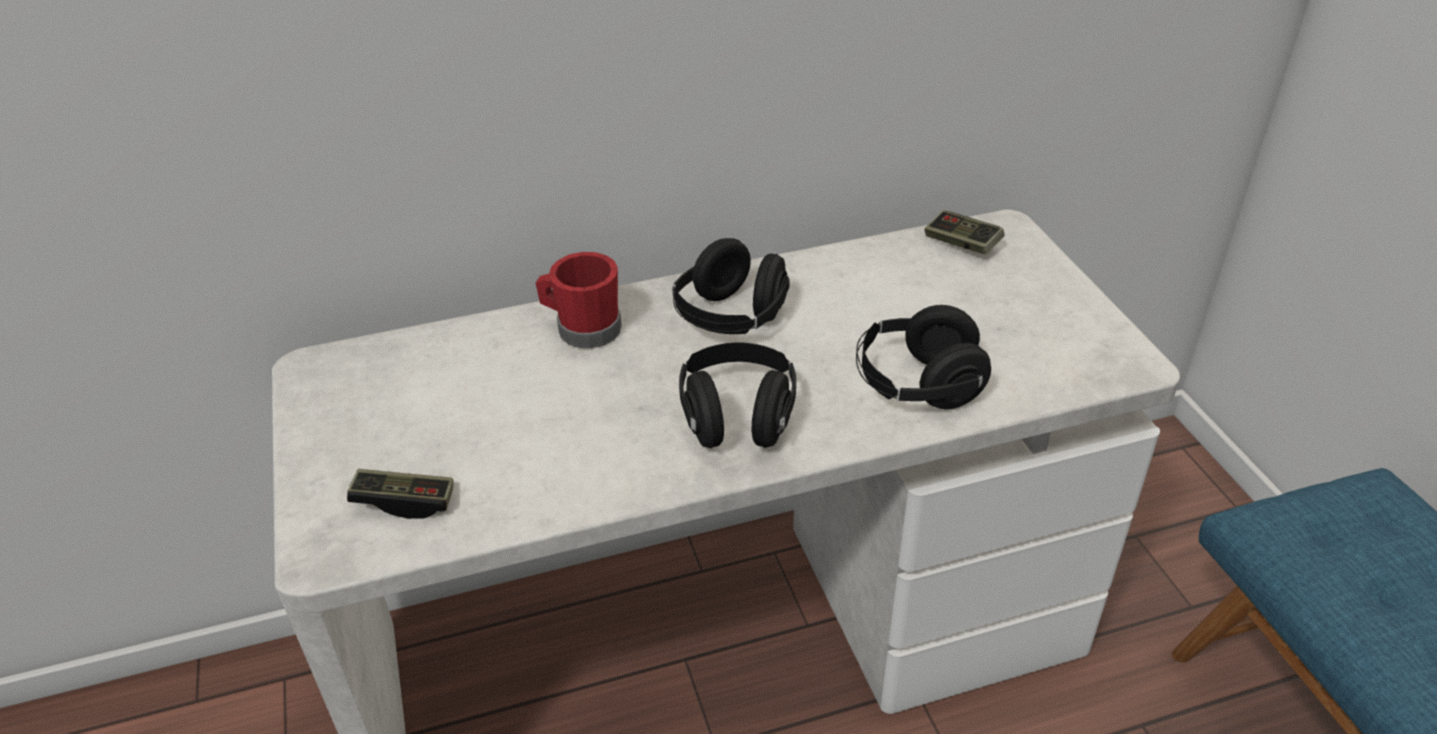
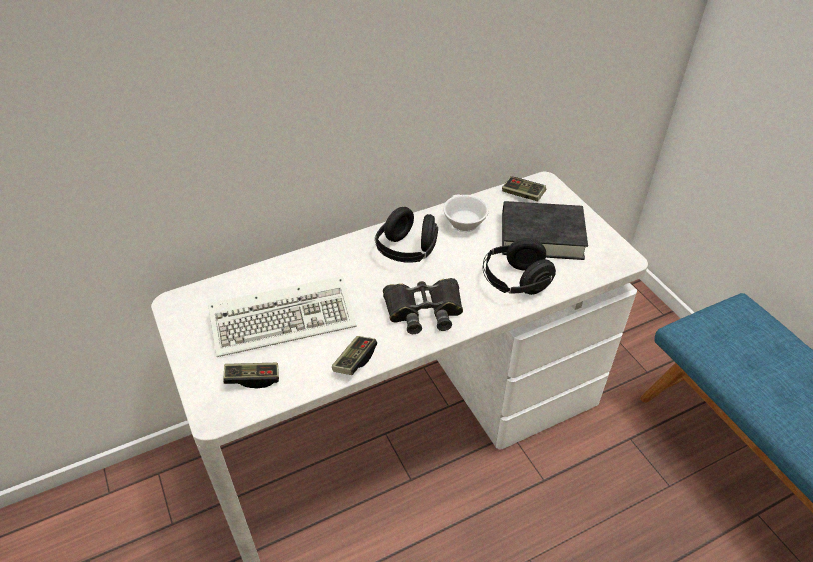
camera: 10 degrees left, 5 degrees up
(491, 409) = (286, 318): none -> keyboard
(582, 328) = (325, 265): red mug -> none
(592, 491) = (355, 361): none -> game controller
(738, 418) = (424, 310): black headphones -> black binoculars
(841, 281) = (462, 223): none -> white cup
(983, 313) = (541, 236): none -> black book

